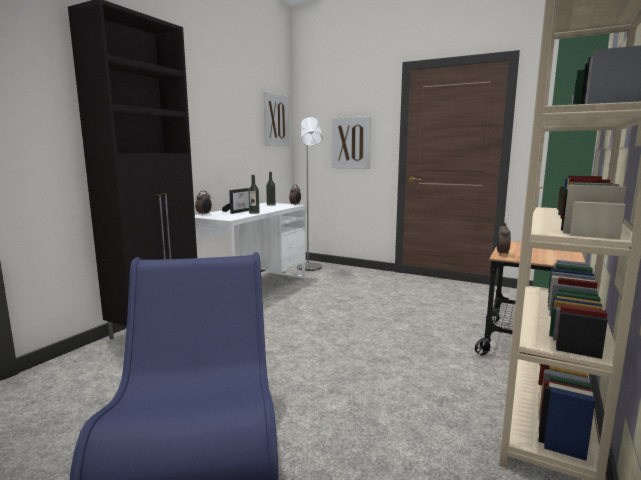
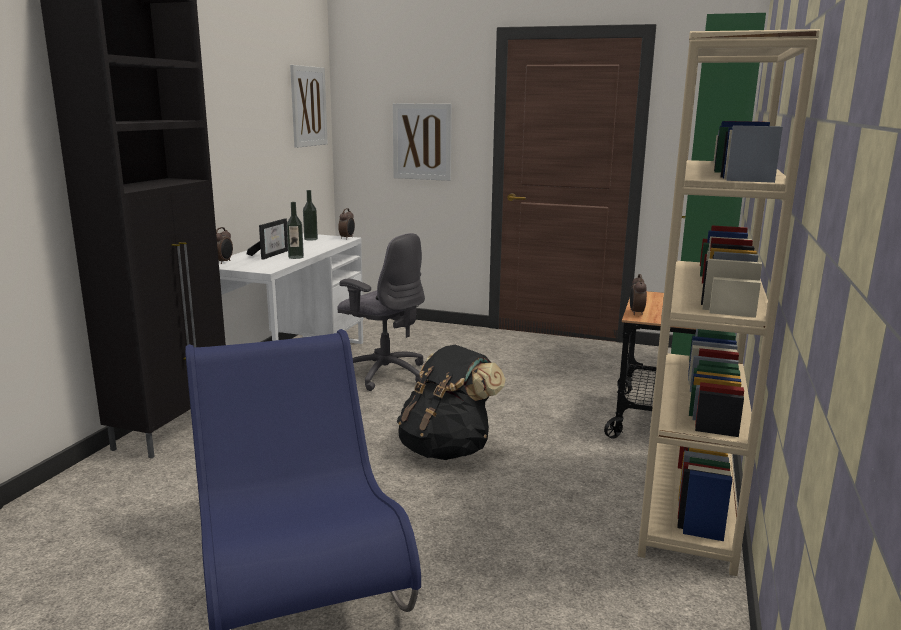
camera: 10 degrees left, 5 degrees up
(310, 269) = (366, 328): grey floor lamp -> none
(314, 298) = (385, 373): none -> grey office chair
(346, 354) = (447, 449): none -> black backpack

